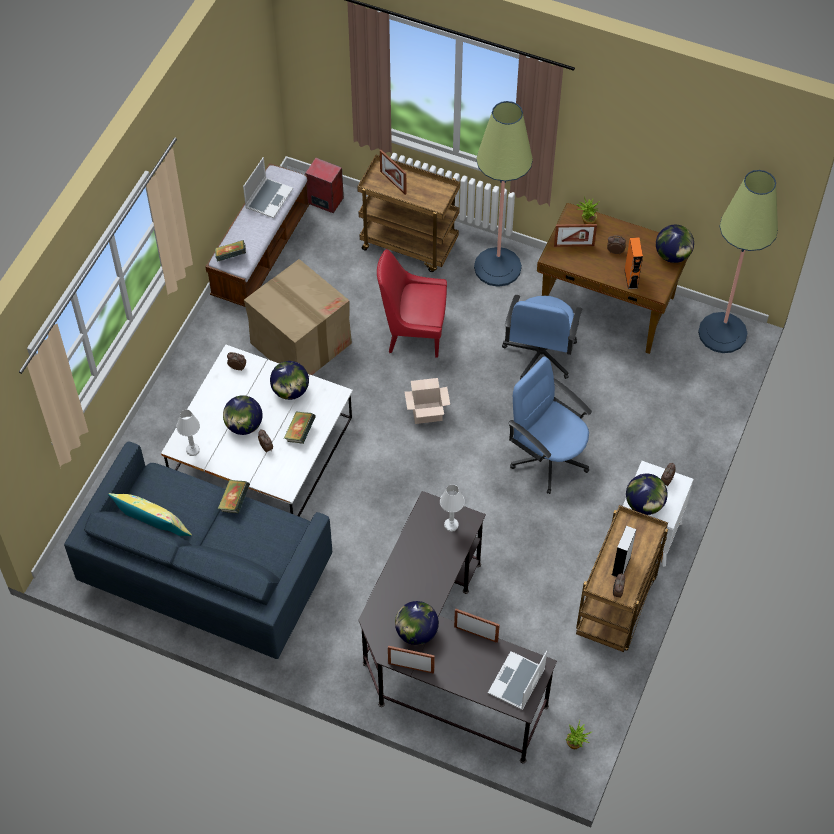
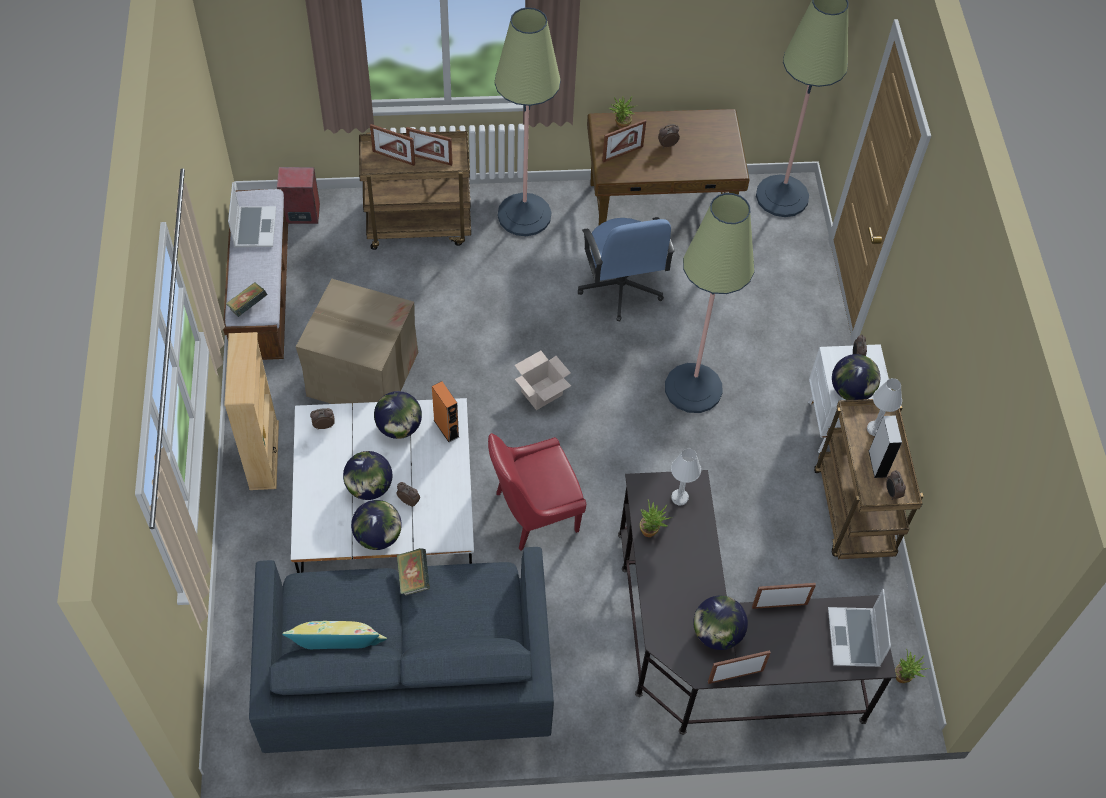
camera: 30 degrees left, 0 degrees up
(193, 450) = (326, 540): white table lamp -> white table lamp (875, 429)
(196, 374) = (264, 455): none -> beige bookcase
(300, 433) = (437, 469): book -> none
(413, 332) = (477, 315): red chair -> red chair (533, 513)
(415, 540) = (651, 531): none -> potted plant
(420, 194) = (430, 159): none -> picture frame
(548, 458) = (693, 388): blue office chair -> floor lamp
(631, 278) = (700, 166): orange speaker -> orange speaker (446, 428)
(672, 255) = (725, 128): globe -> globe (378, 536)

